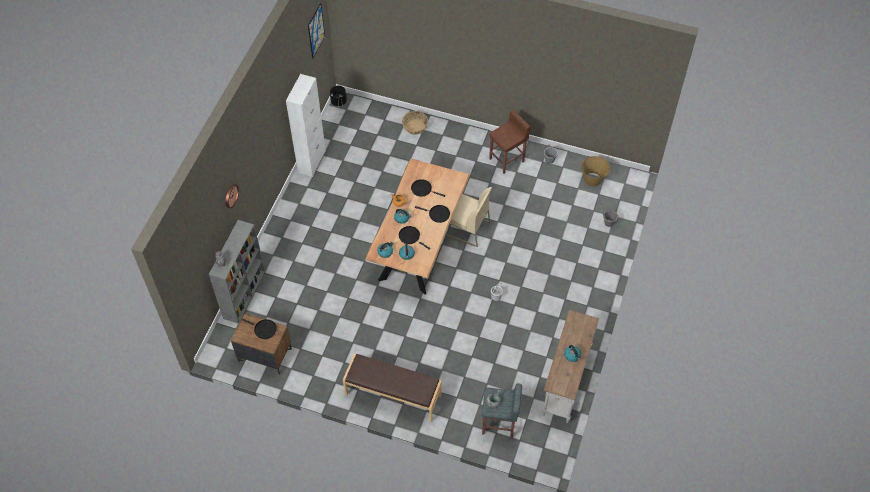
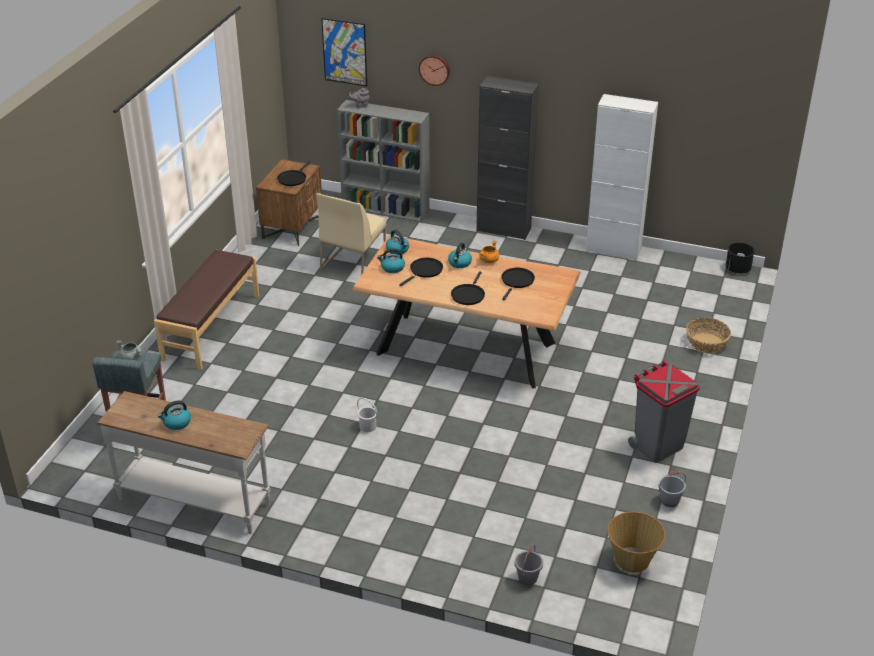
camera: 90 degrees right, 20 degrees down
(280, 221) = (503, 229): none -> black cabinet
(316, 31) = (739, 99): picture -> picture (344, 52)
(467, 229) = (501, 397): beige chair -> beige chair (353, 262)
(507, 160) = (657, 446): brown stool -> grey trash can

